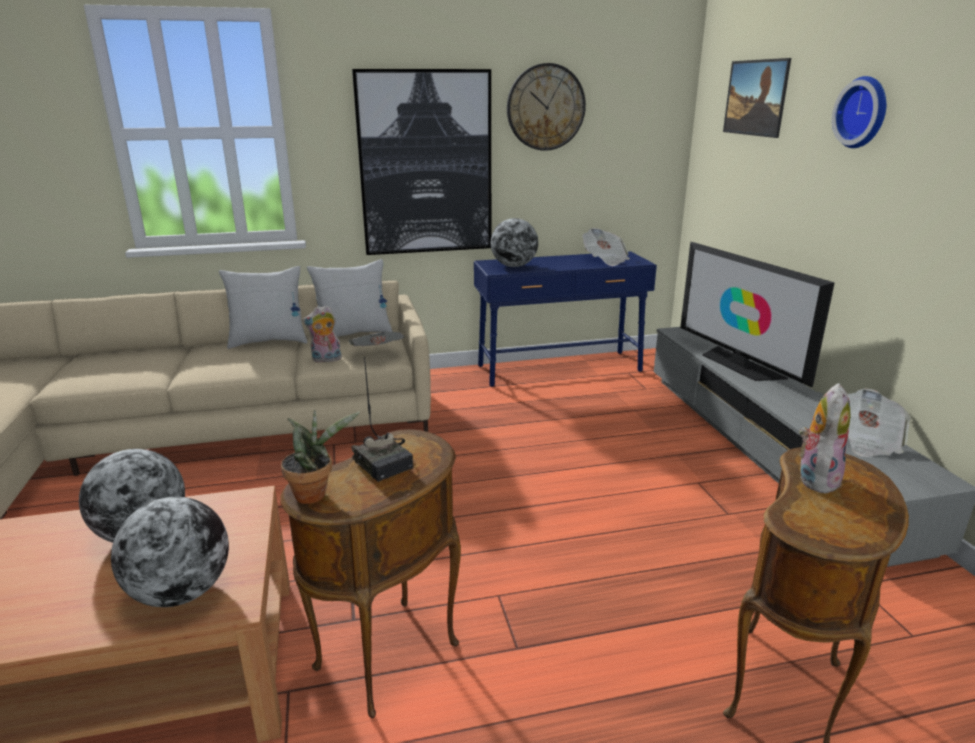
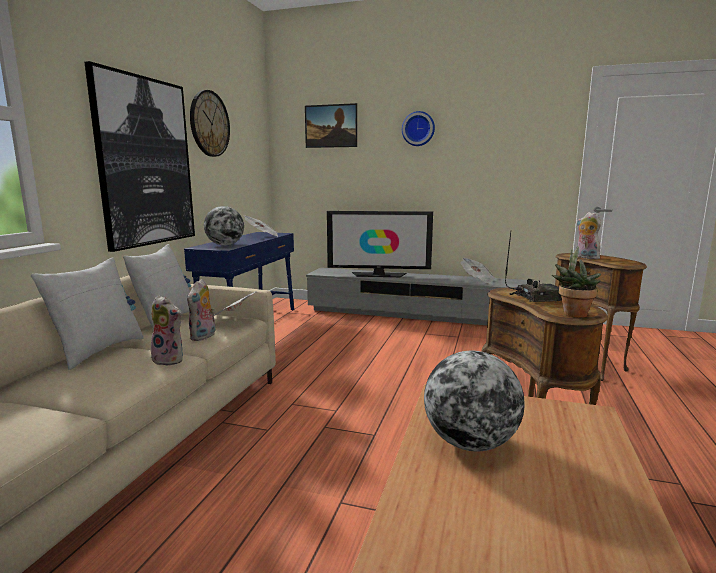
camera: 60 degrees left, 10 degrees down
(181, 593) = (573, 431): globe -> none
(265, 368) = (170, 360): none -> plush toy

